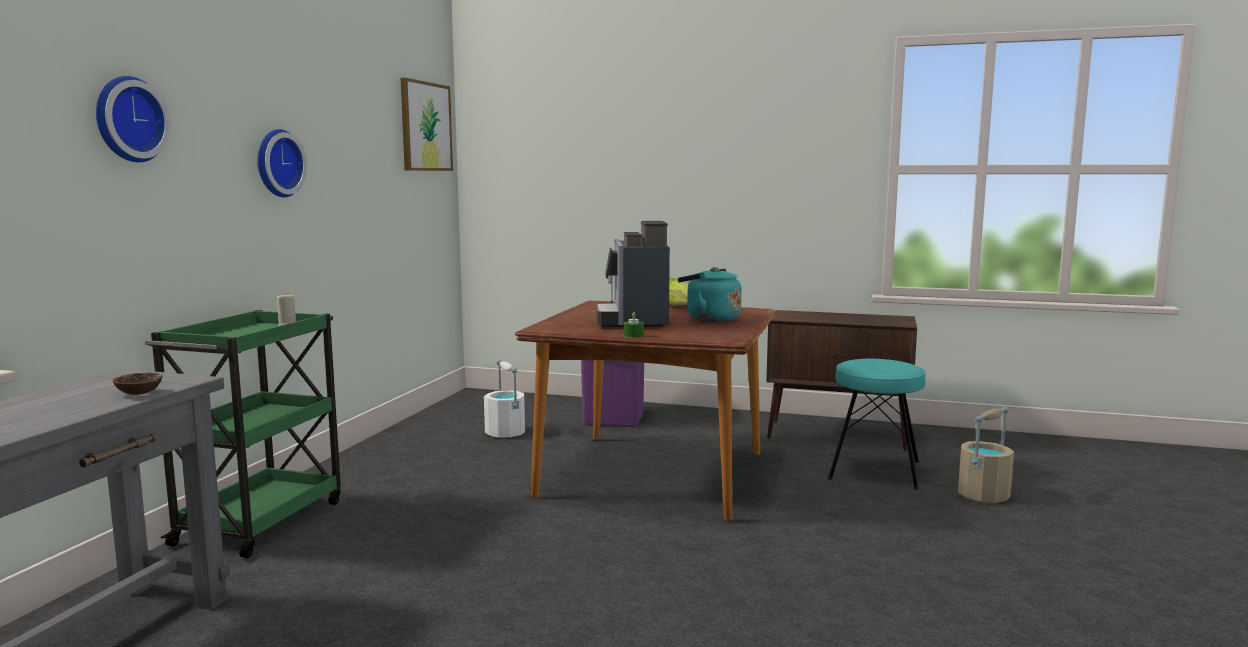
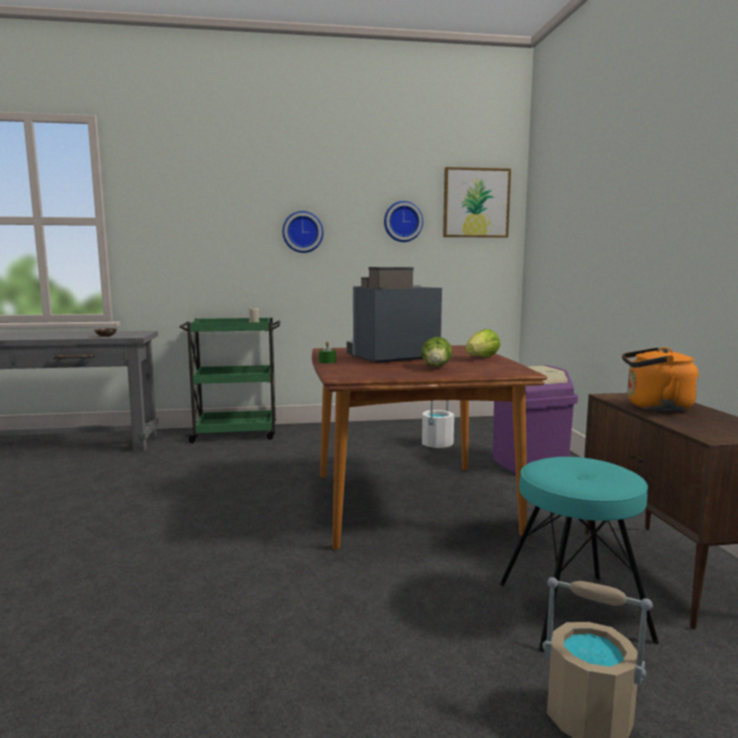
camera: 65 degrees right, 0 degrees up
(127, 119) = (193, 210): wall clock -> wall clock (402, 222)
(709, 319) = (436, 367): turquoise kettle -> lettuce
(822, 318) = (654, 407): none -> orange kettle

